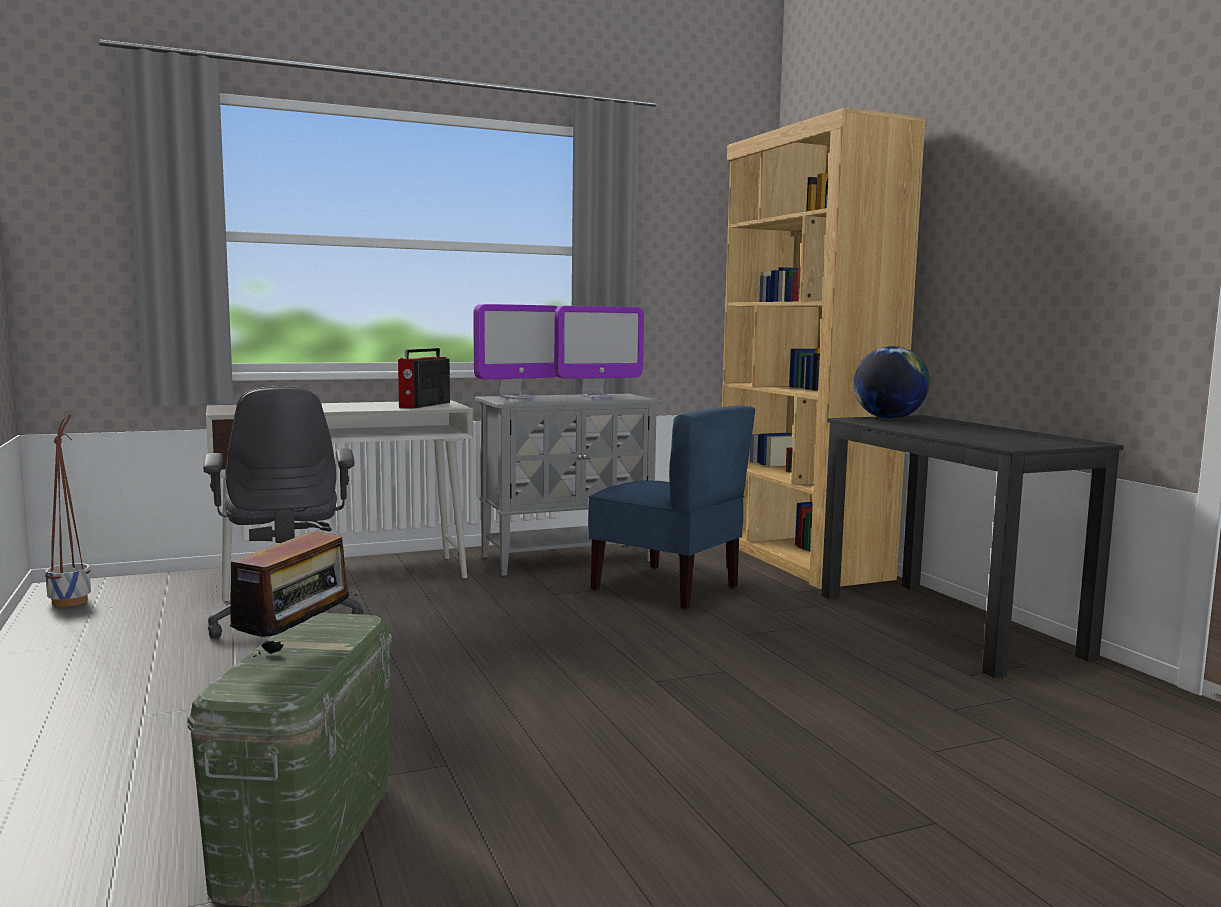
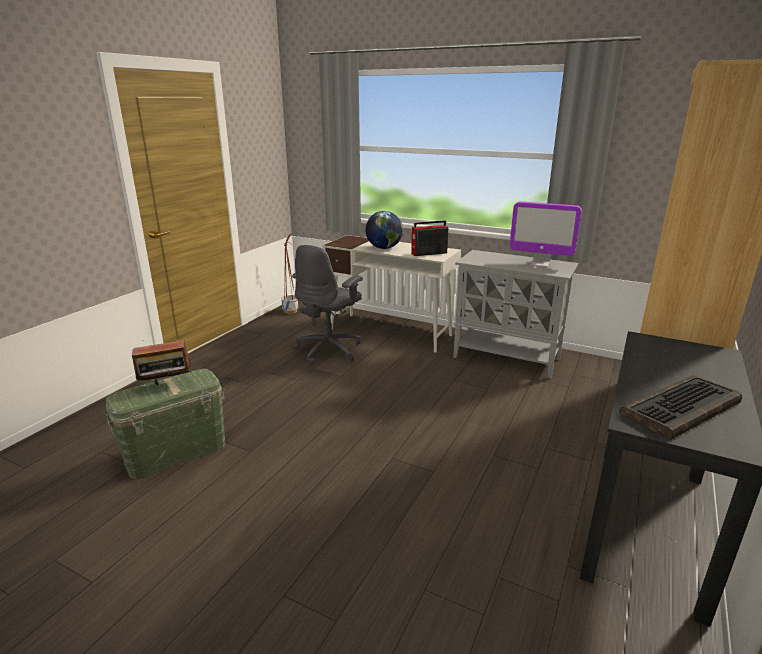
camera: 50 degrees right, 15 degrees up
(516, 397) = (488, 255): monitor -> none
(667, 588) = (518, 402): blue chair -> none
(888, 419) = (677, 347): globe -> globe (384, 248)
(1004, 437) = (681, 408): none -> keyboard

